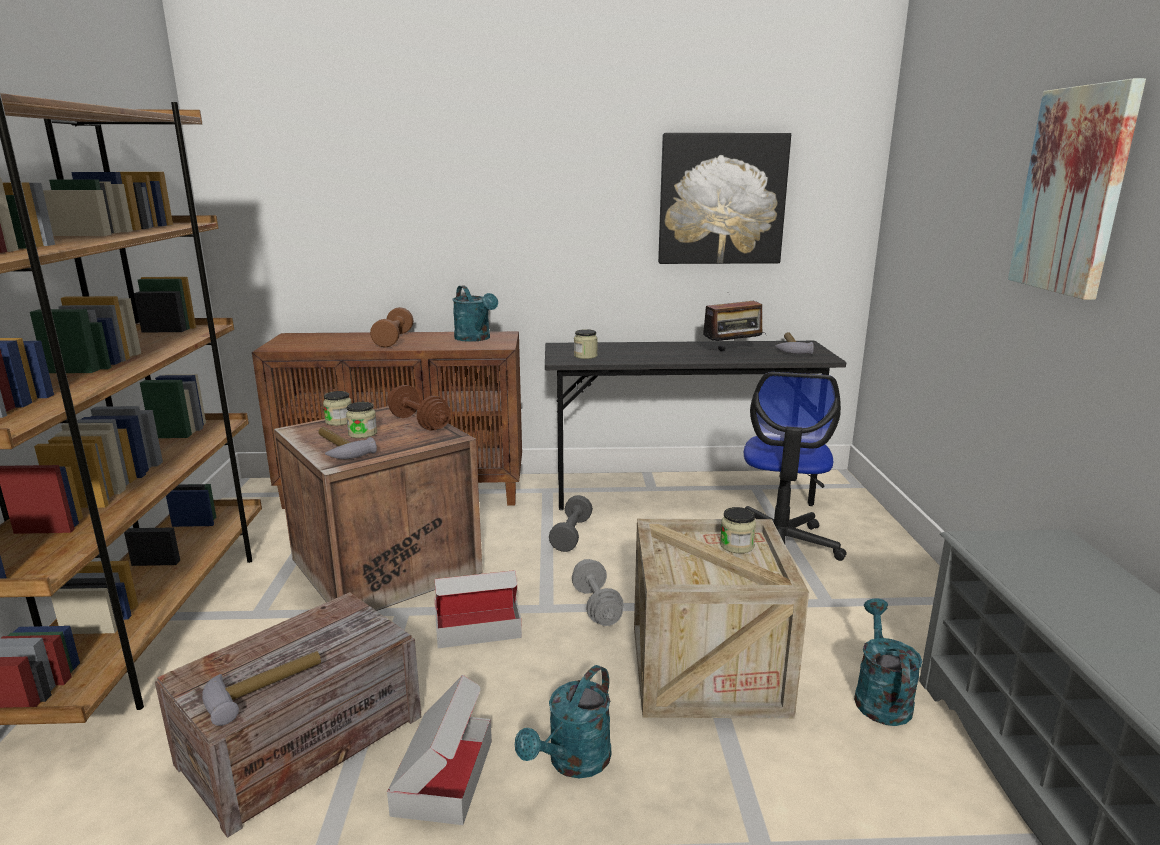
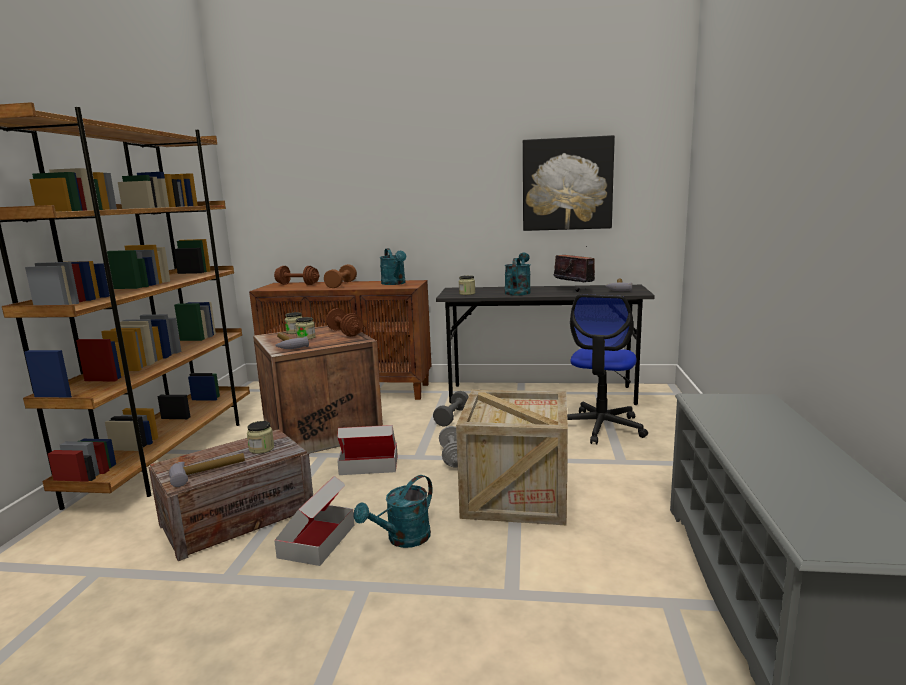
camera: 10 degrees right, 5 degrees down
(323, 338) = (297, 284): none -> brown dumbbell
(732, 351) = (574, 290): radio -> radio turned 120 degrees counterclockwise
(736, 545) = (535, 406): jar -> jar (261, 448)
(880, 696) = (635, 517): turquoise watering can -> turquoise watering can (518, 292)
(1074, 191) = (773, 151): picture -> none

